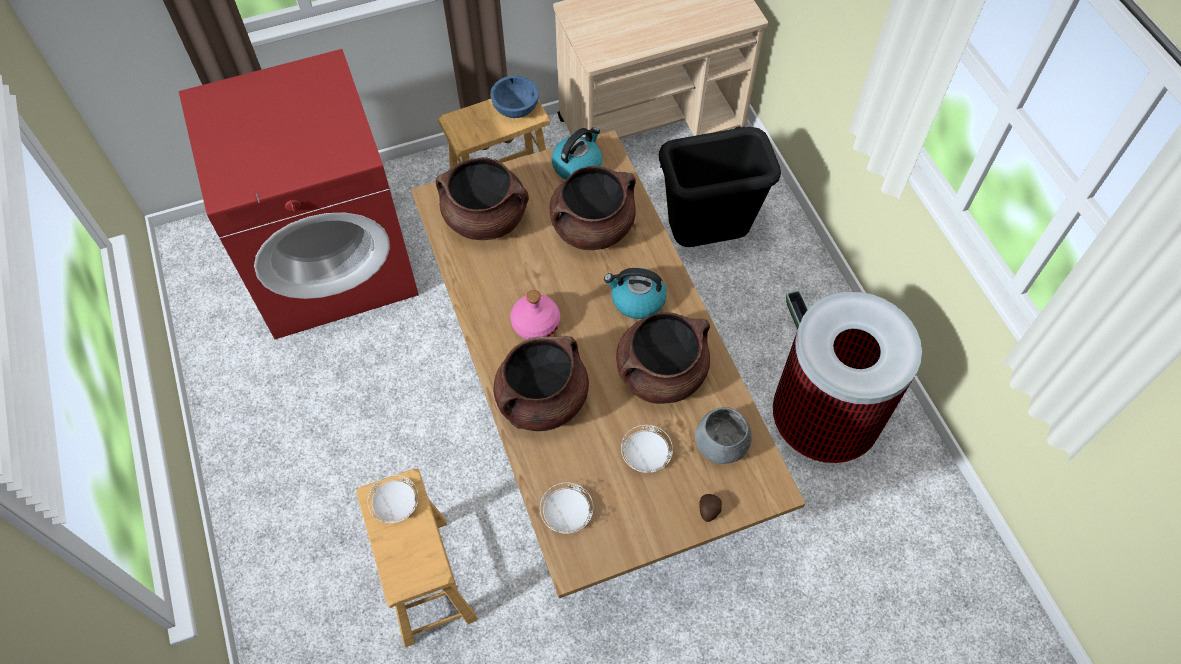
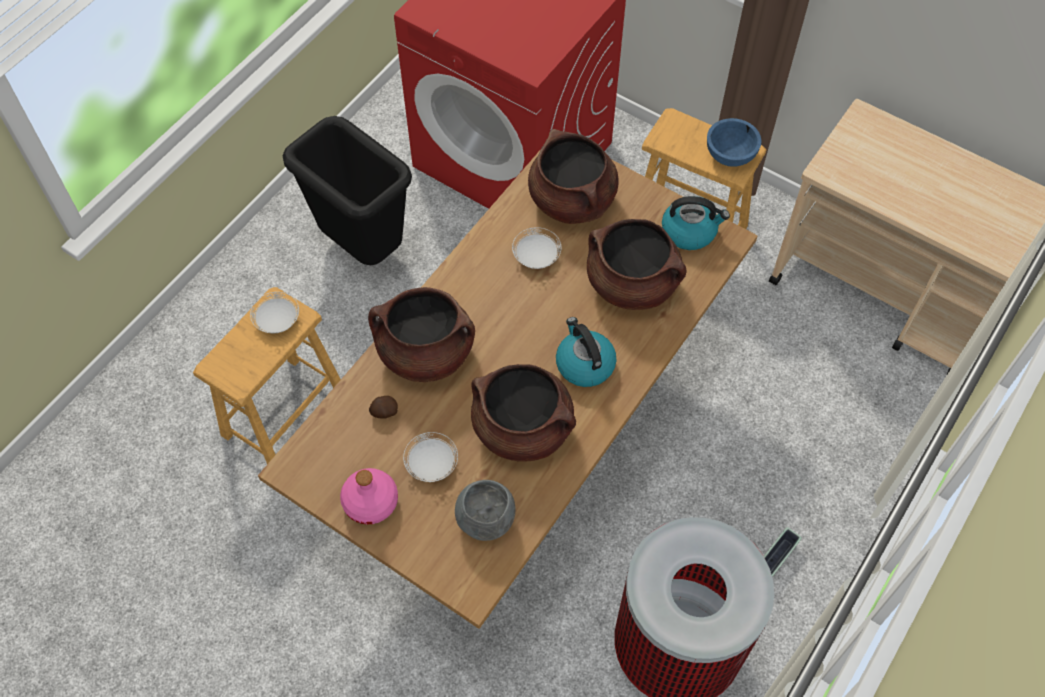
camera: 55 degrees right, 0 degrees up
(535, 323) = (497, 302): pink bottle -> pink bottle (371, 501)
(567, 513) = (334, 436): white plate -> white plate (536, 256)
(707, 239) = (795, 422): black trash can -> black trash can (364, 248)
(708, 511) = (412, 546): potato -> potato (384, 412)

